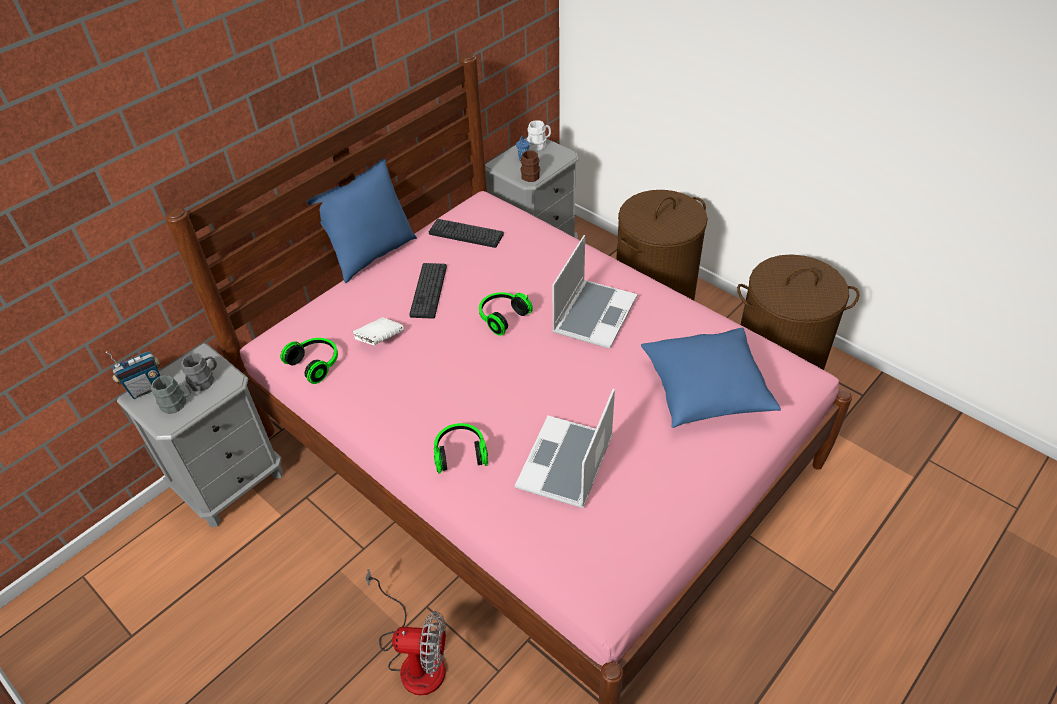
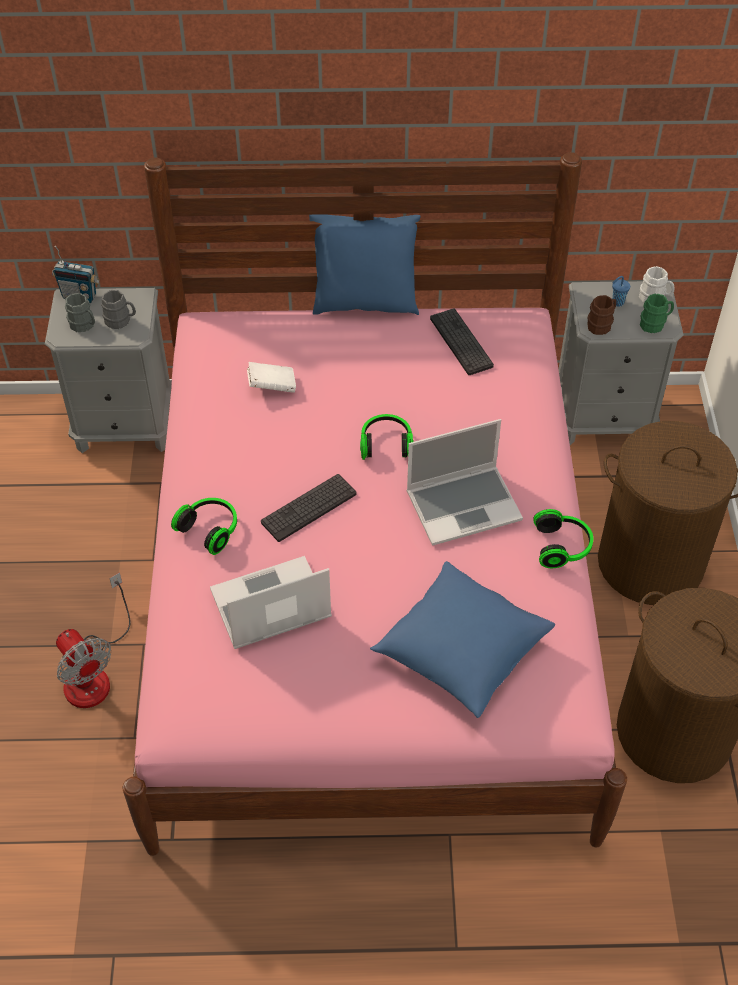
camera: 45 degrees right, 5 degrees up
(316, 364) = (205, 369): headphones -> headphones (562, 547)
(428, 291) = (361, 372): keyboard -> keyboard (309, 508)
(557, 156) = (655, 323): none -> green mug

